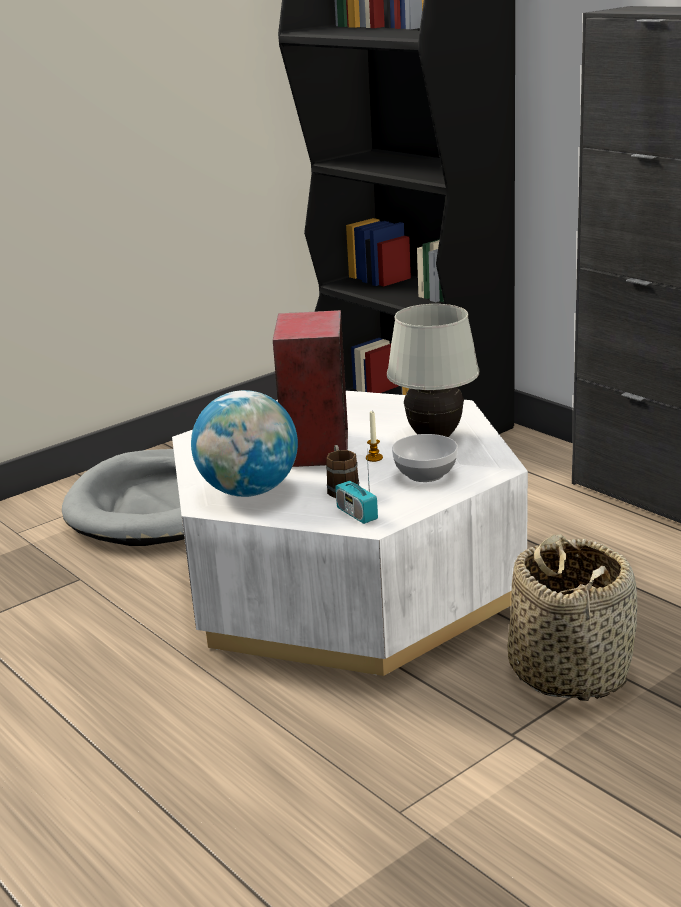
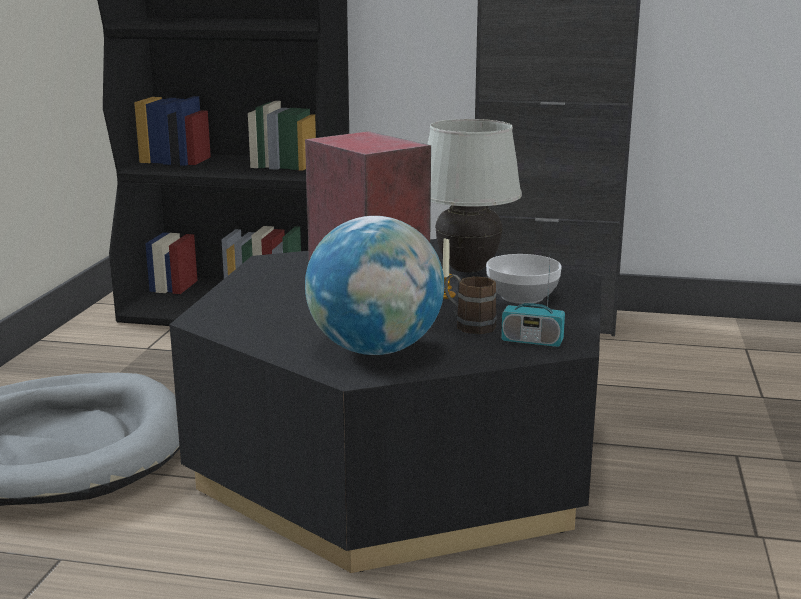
camera: 40 degrees left, 5 degrees down
(349, 582) = (401, 458): white coffee table -> black coffee table
(569, 670) = (708, 466): basket -> none

